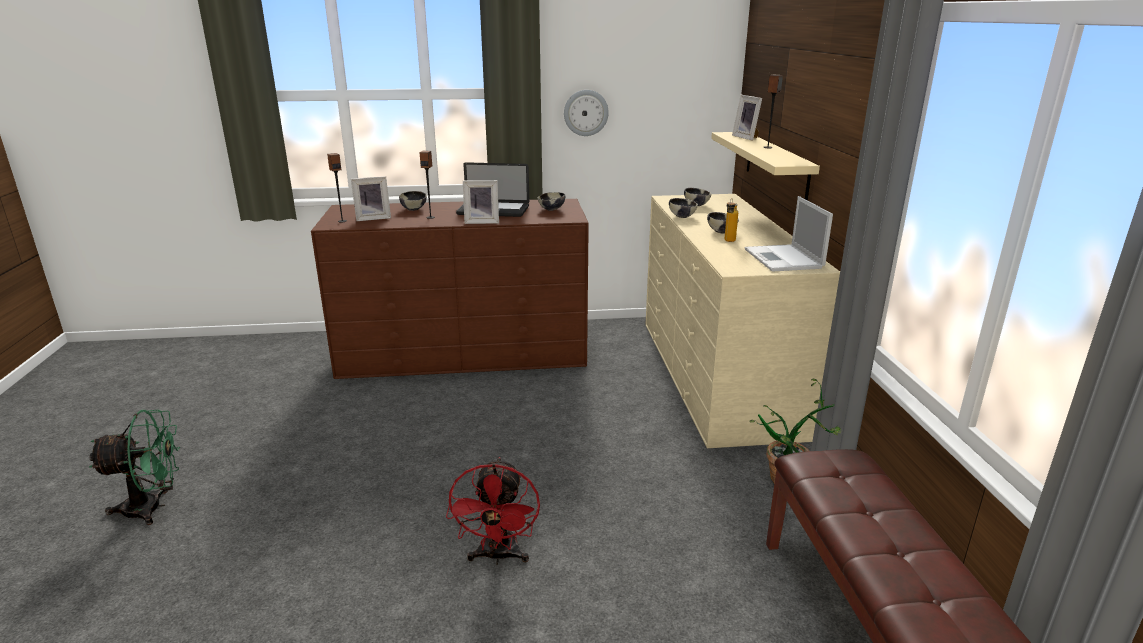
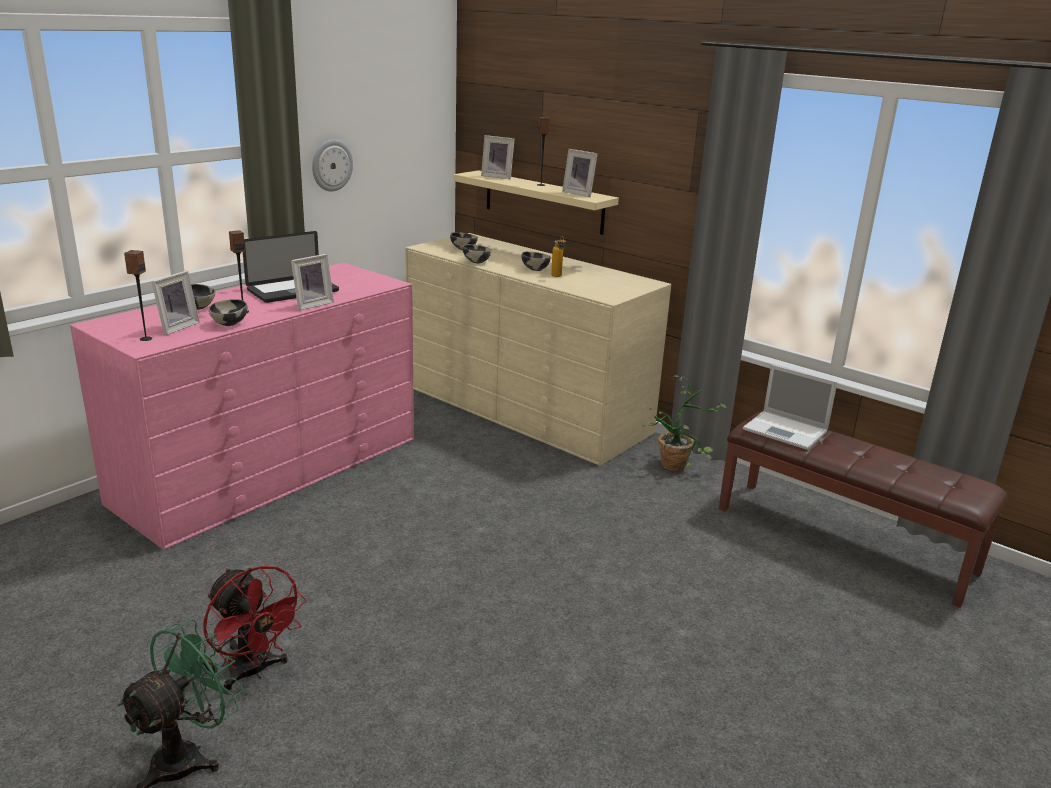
camera: 45 degrees left, 0 degrees up
(464, 352) = (271, 469): brown dresser -> pink dresser
(498, 556) = (581, 605): red fan -> red fan (254, 672)
(551, 209) = (349, 278): bowl -> bowl (230, 324)
(784, 158) = (580, 193): none -> picture frame
(784, 259) = (621, 282): laptop -> laptop (786, 431)

